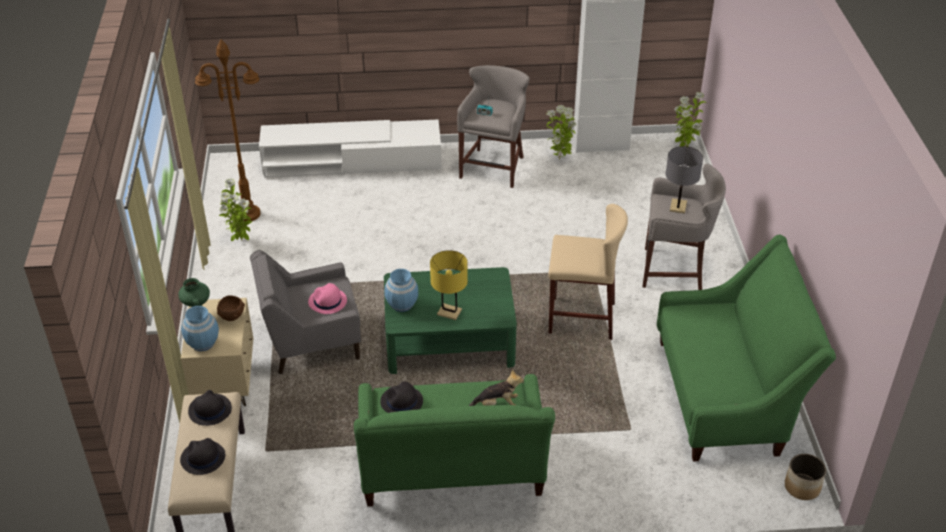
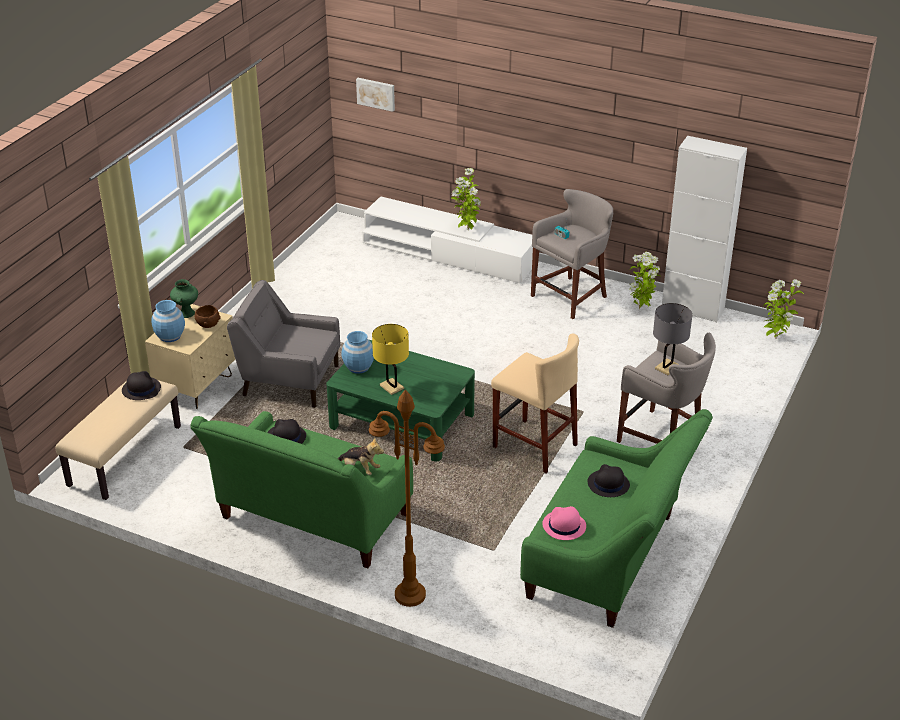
camera: 30 degrees right, 5 degrees down
(202, 458) = (106, 420): black hat -> black hat (608, 484)
(240, 241) = (301, 286): potted plant -> potted plant (467, 230)
(244, 23) = (376, 93): none -> picture
(248, 214) = (325, 267): brown floor lamp -> brown floor lamp (409, 595)
(327, 302) = (303, 345): pink hat -> pink hat (564, 526)
(802, 487) = (609, 661): planter -> none

